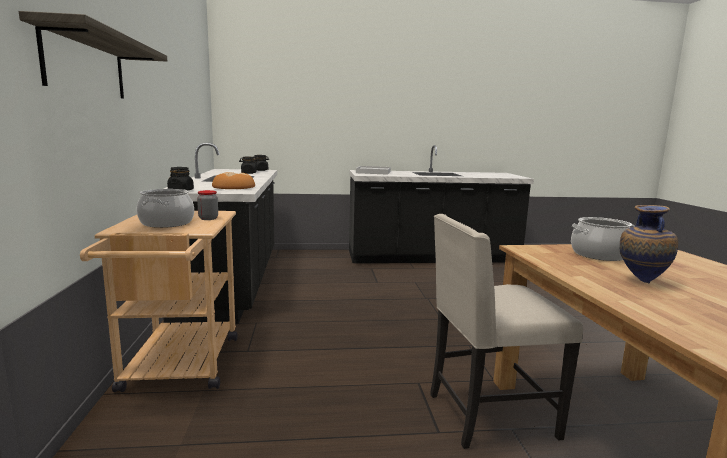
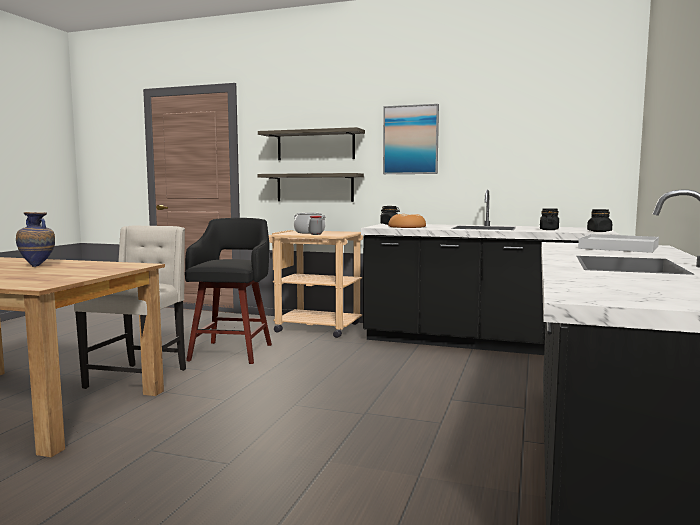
camera: 115 degrees right, 5 degrees down
(93, 147) = (315, 187): none -> shelf
(152, 80) = (410, 140): none -> picture
(338, 390) = (232, 351): none -> black stool
(599, 255) = (82, 271): cooking pot -> none

